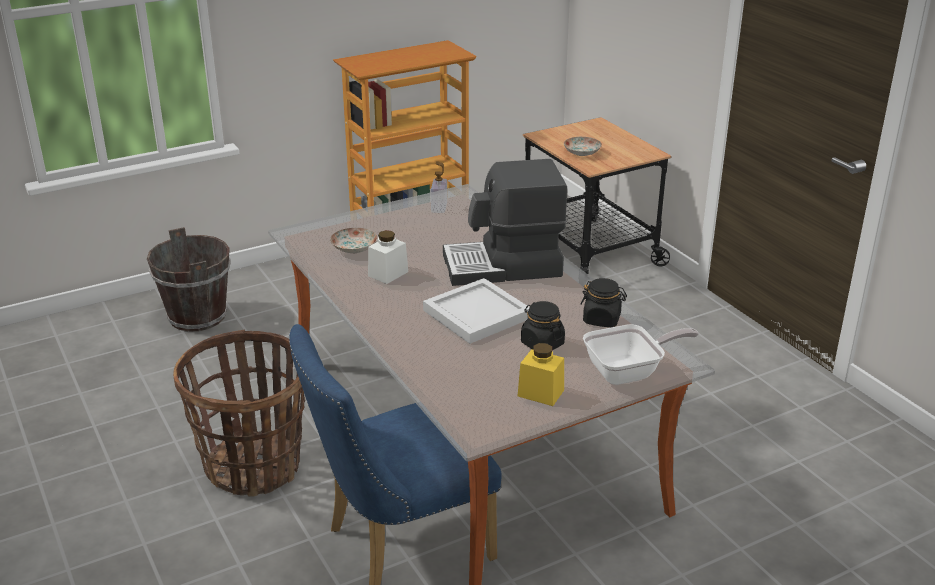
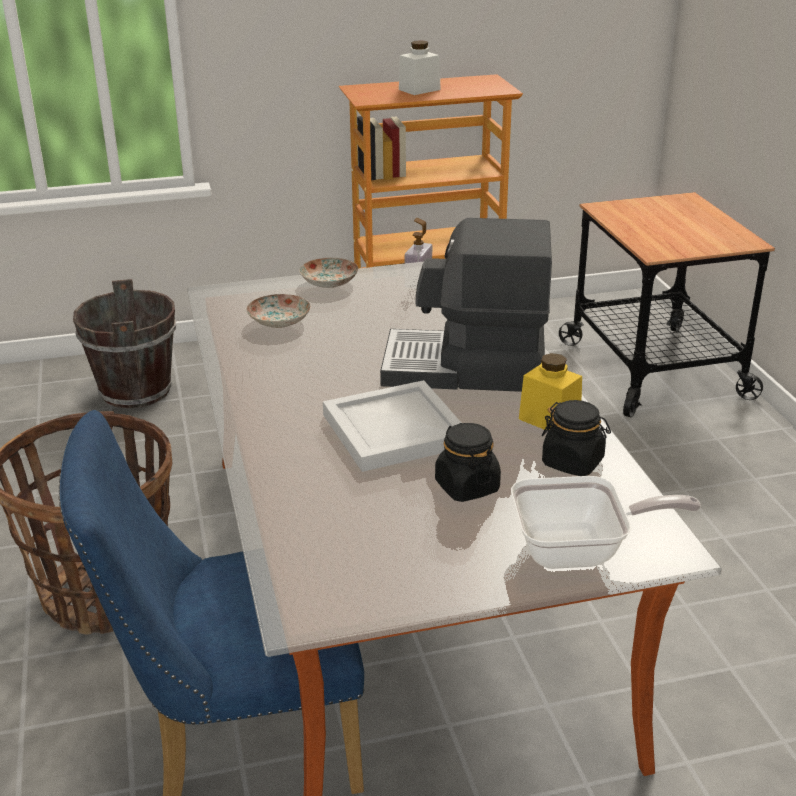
camera: 15 degrees right, 0 degrees up
(388, 274) = (304, 359): white jar -> white jar (419, 89)
(540, 393) = (428, 563): yellow jar -> yellow jar (549, 419)
(582, 153) = (650, 233): plate -> plate (329, 283)

